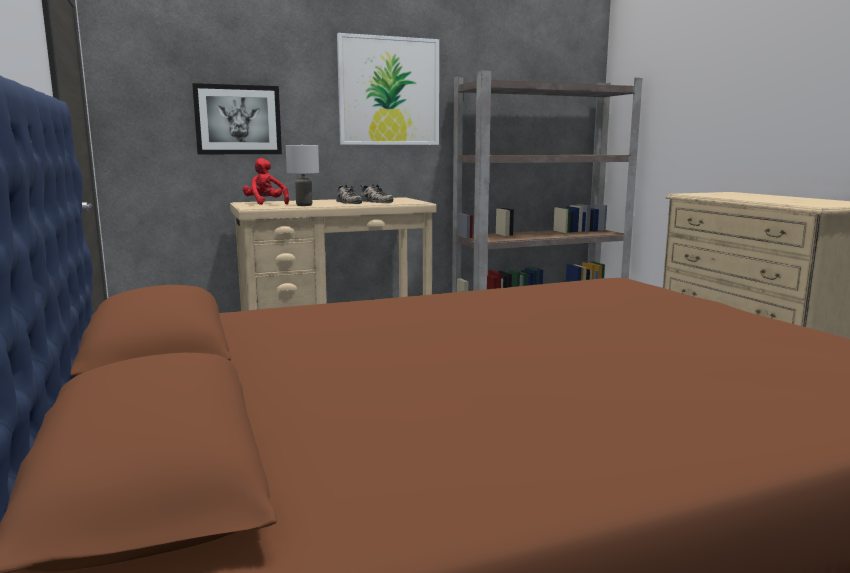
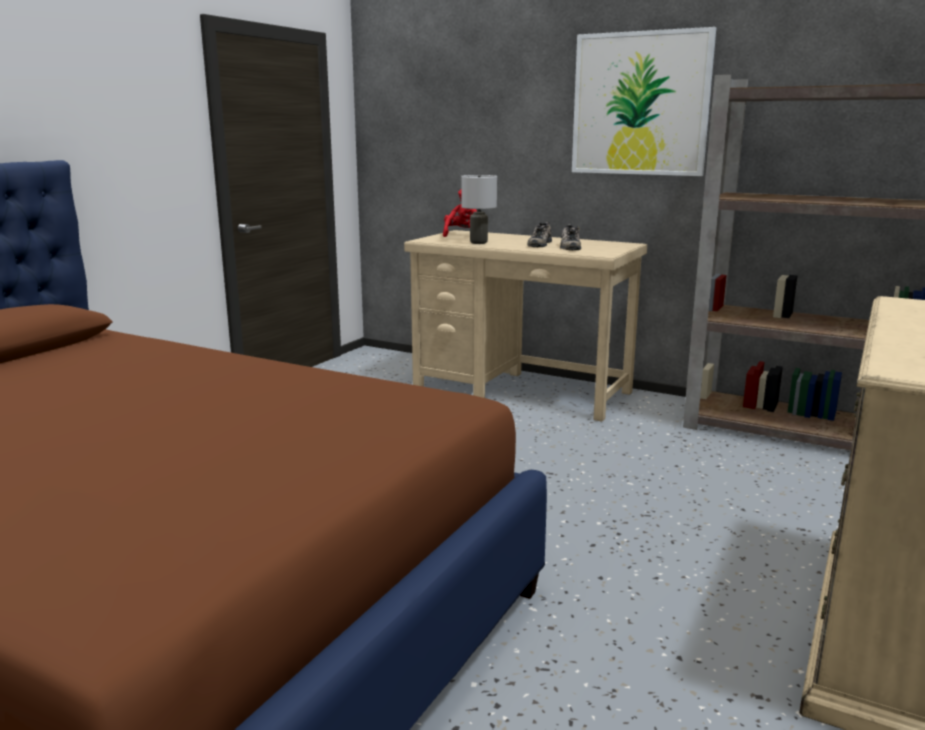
camera: 50 degrees right, 5 degrees up
(238, 120) = (470, 142): picture -> none

